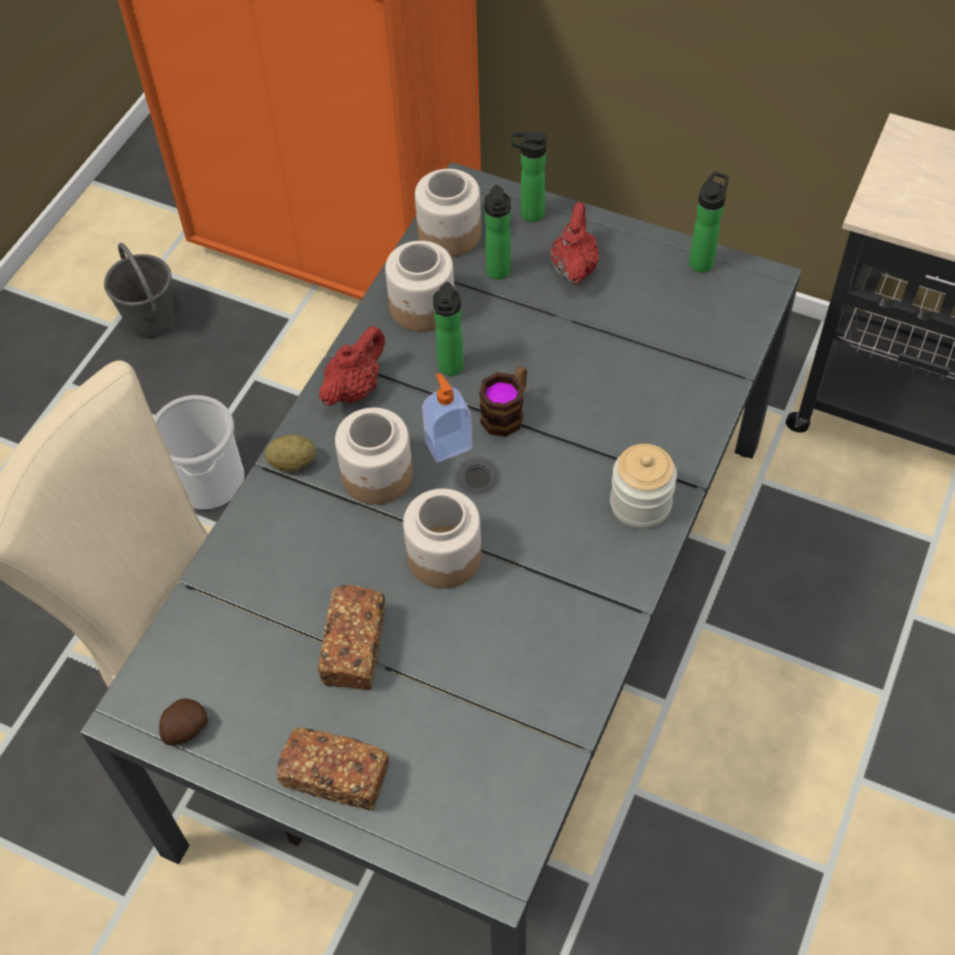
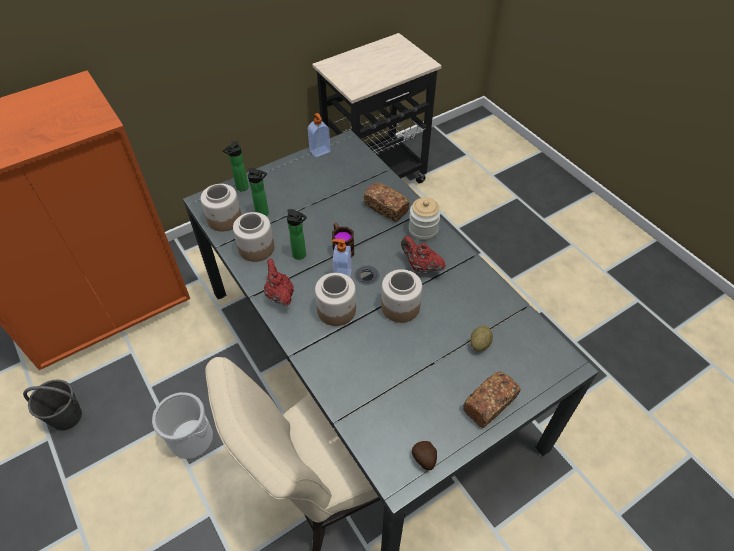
camera: 60 degrees left, 5 degrees down
(293, 463) = (301, 340): potato -> potato (479, 344)
(355, 648) = (425, 364): bread -> bread (386, 208)
(574, 267) = (285, 189): red teapot -> red teapot (421, 267)
(702, 260) = (320, 152): bottle -> soap dispenser

